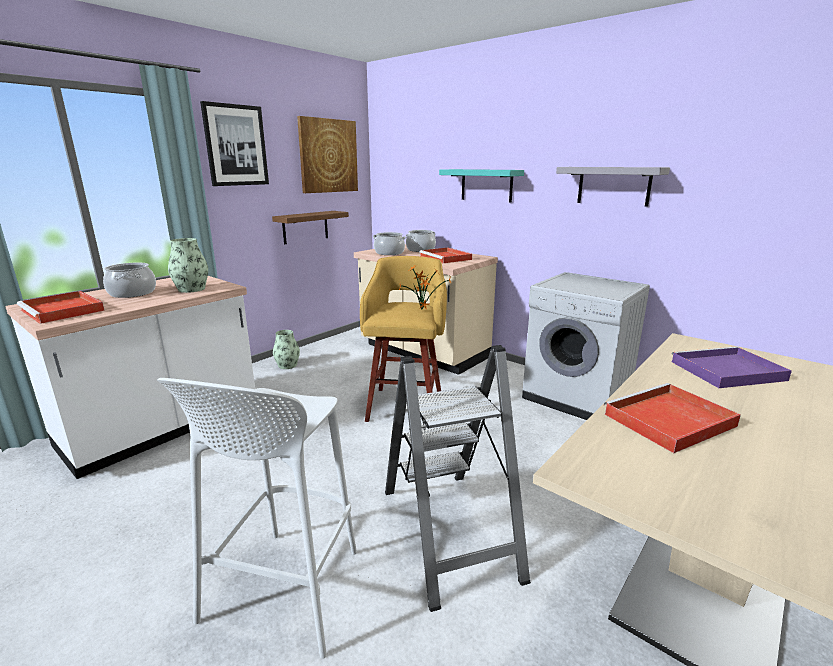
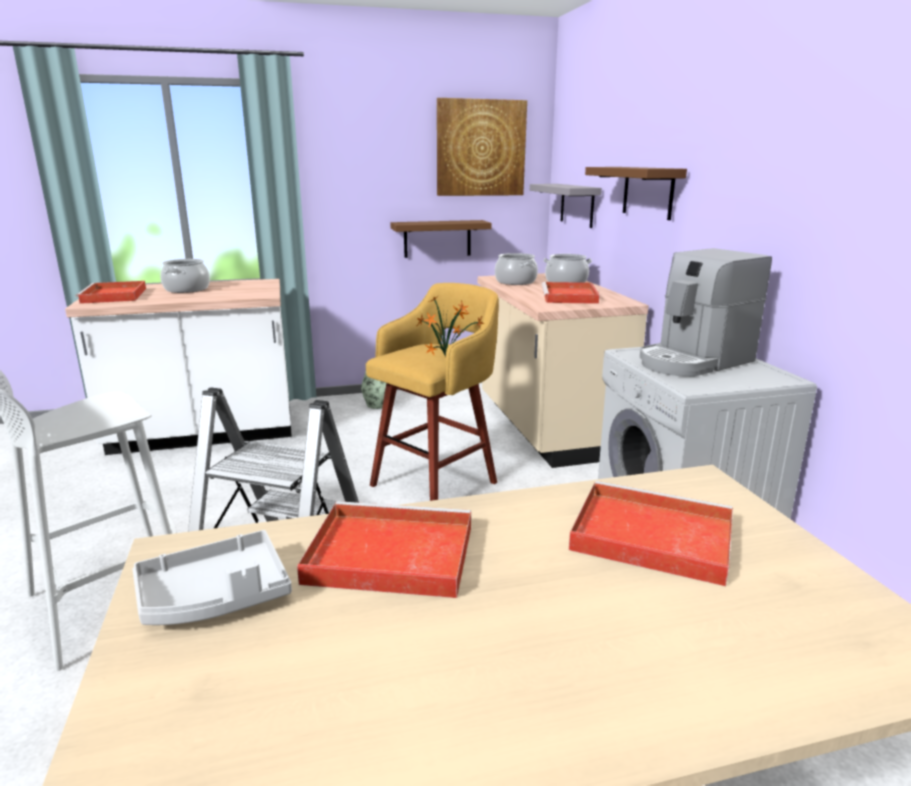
camera: 35 degrees right, 0 degrees up
(191, 289) = (233, 293): vase -> none
(236, 145) = (349, 137): picture -> none
(486, 185) = (648, 192): turquoise shelf -> brown shelf
(583, 284) = (693, 361): none -> coffee machine
(613, 186) = (787, 198): grey shelf -> grey shelf (577, 205)
(657, 479) = (215, 596): none -> grey tray
(726, 371) = (648, 536): purple tray -> red tray

